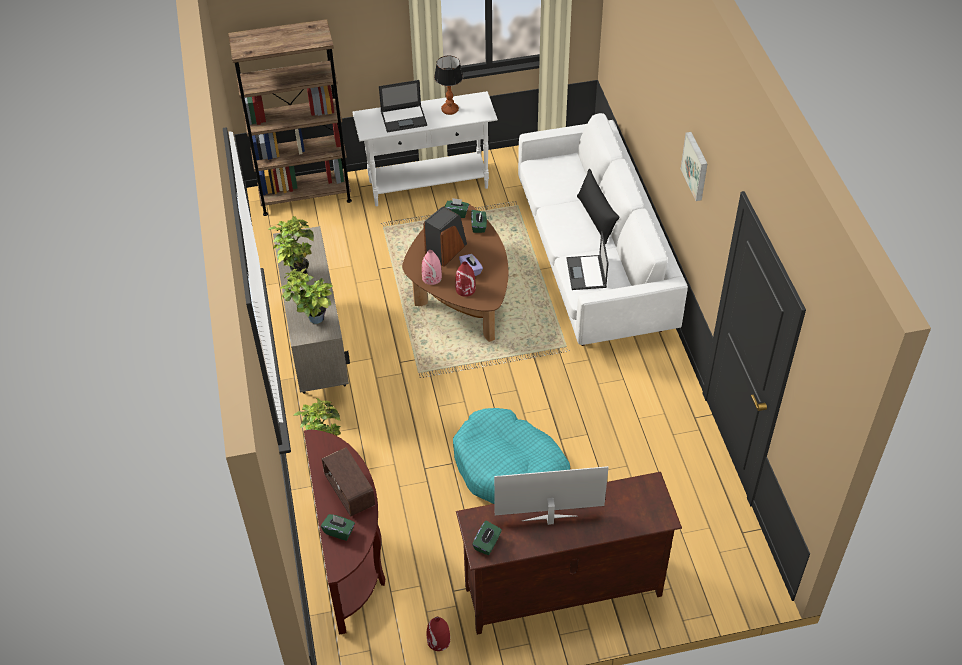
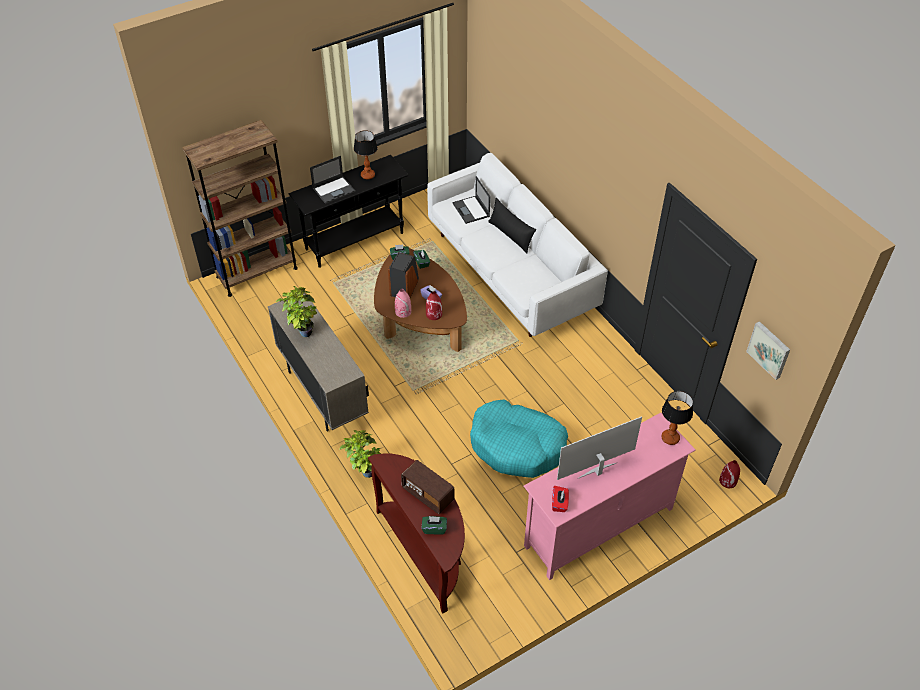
camera: 20 degrees left, 0 degrees up
(312, 320) = (333, 367): potted plant -> none
(429, 185) = (355, 241): white console table -> black console table
(438, 641) = (522, 594): red vase -> red vase (728, 481)
(487, 544) = (559, 503): green tissue box -> red tissue box
(562, 592) = (599, 528): brown tv stand -> pink tv stand
(586, 273) = (523, 279): laptop -> laptop (471, 210)
(657, 505) = (670, 438): none -> table lamp
(696, 166) = (607, 173): picture -> picture (769, 349)

